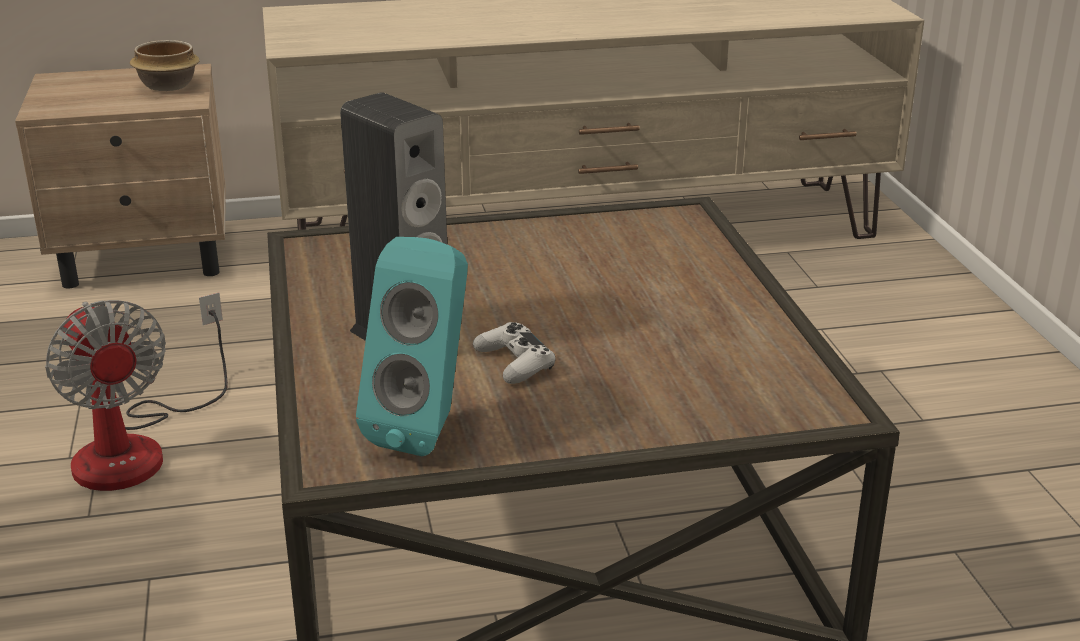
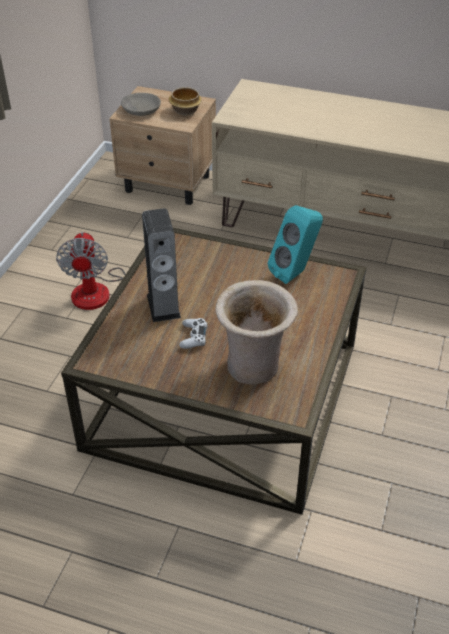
camera: 30 degrees right, 15 degrees up
(74, 99) = (140, 110): none -> grey bowl
(427, 429) = (134, 358): turquoise speaker -> turquoise speaker (295, 273)
(682, 370) = (255, 368): none -> beige vase

